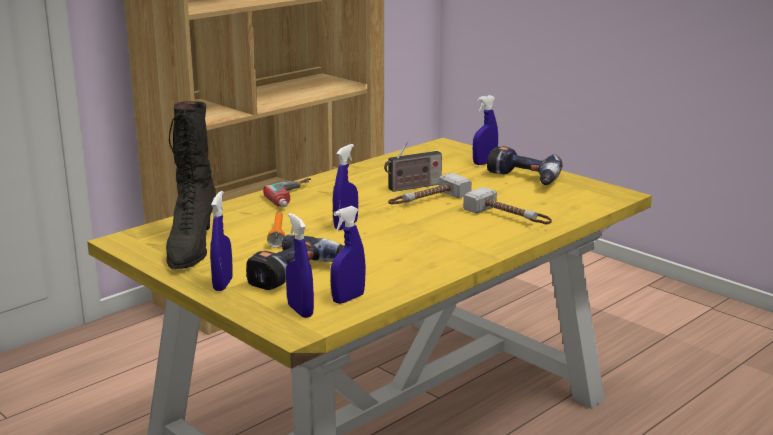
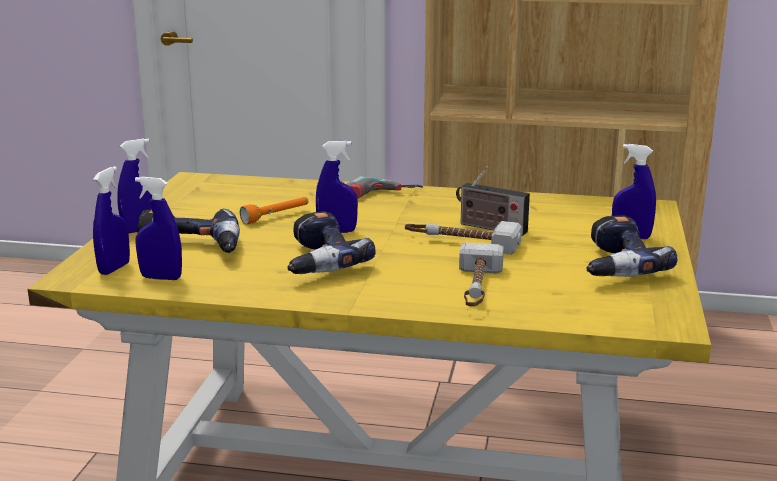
camera: 55 degrees right, 0 degrees up
(191, 248) = (204, 200): black boot -> none
(396, 245) = (317, 261): none -> power drill

